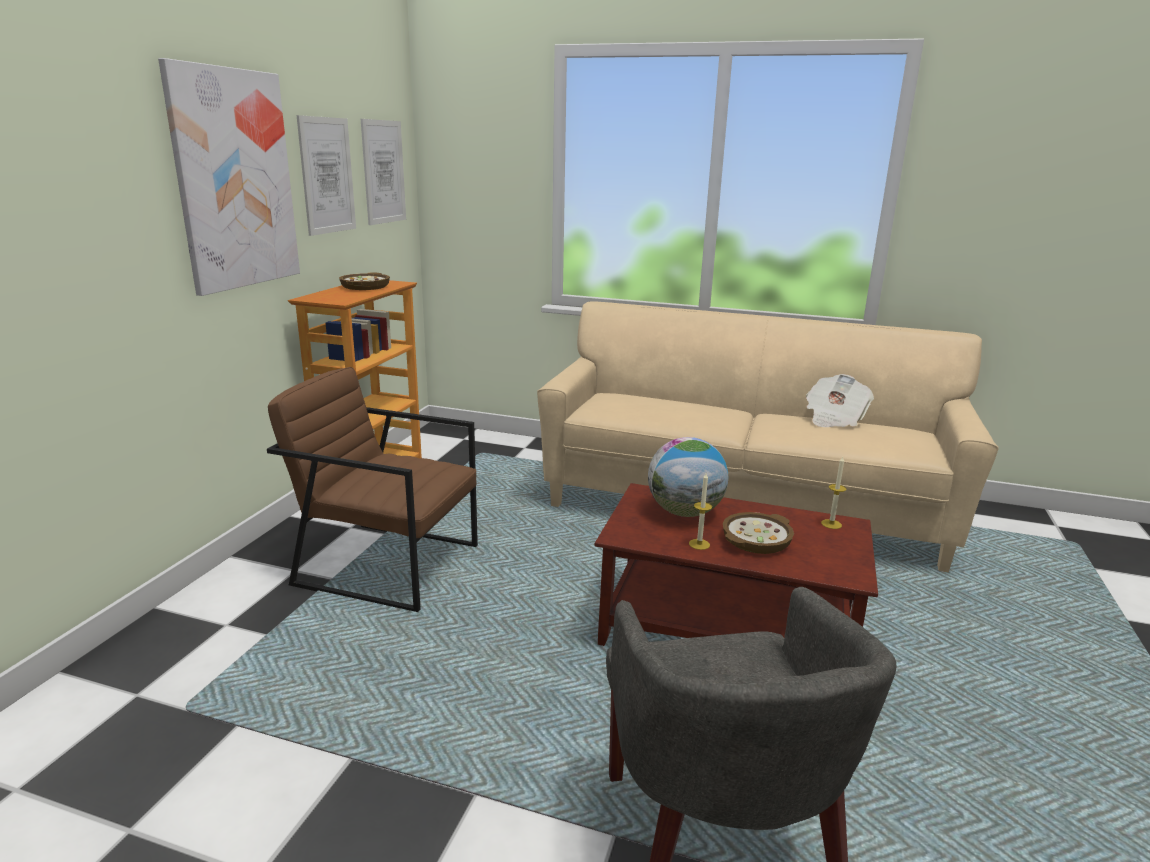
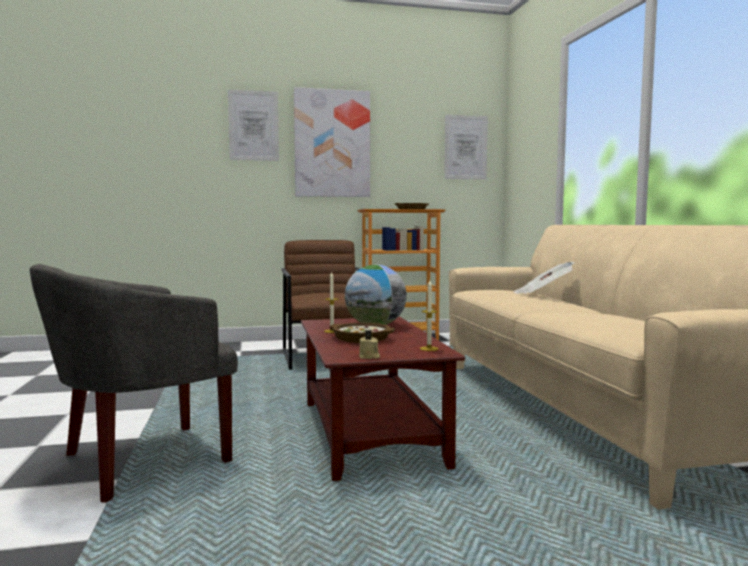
camera: 60 degrees right, 15 degrees down
(327, 175) = (407, 146): picture -> picture (253, 125)
(834, 418) = (638, 315): newspaper -> newspaper (543, 293)
(857, 562) = (369, 357): none -> beige candle

